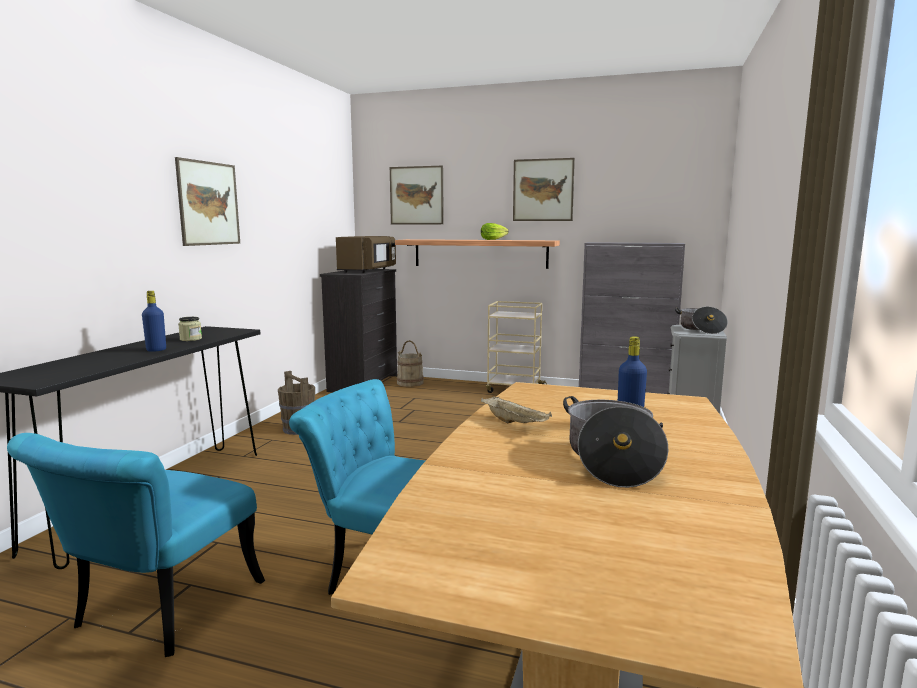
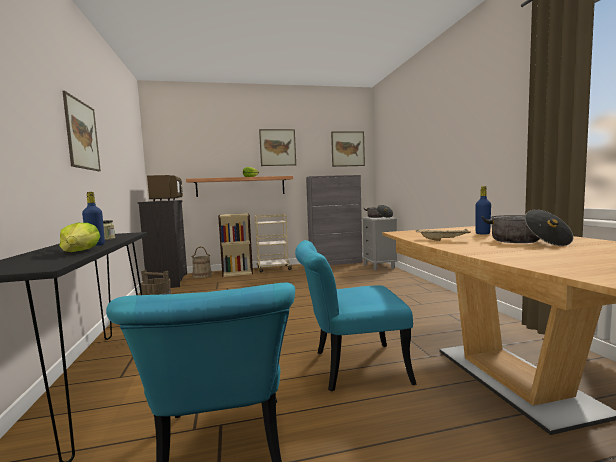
camera: 30 degrees left, 5 degrees down
(118, 360) = (80, 251): none -> lettuce
(416, 195) = (194, 150): picture -> picture (348, 149)
(460, 386) = (237, 272): none -> beige bookcase

